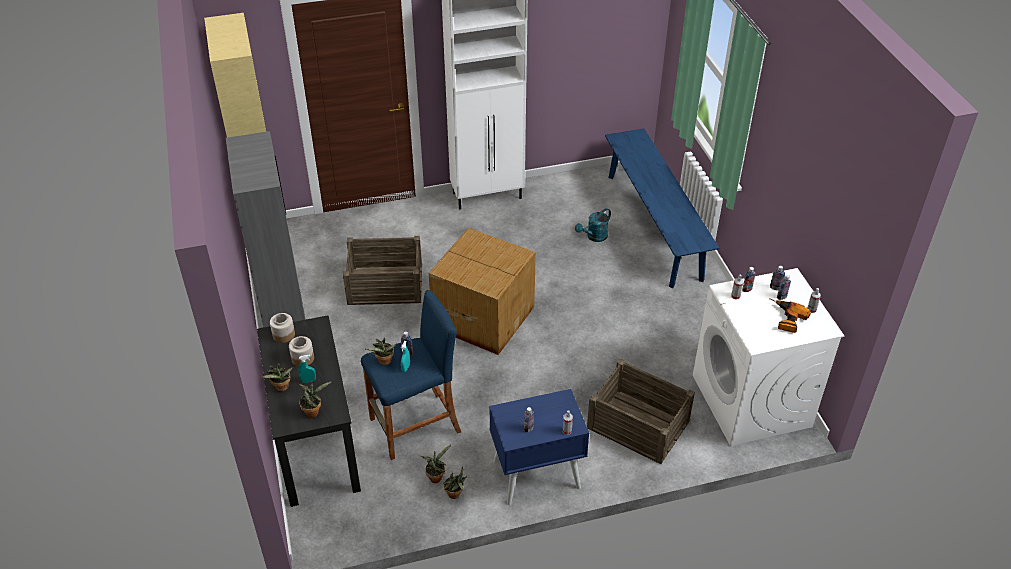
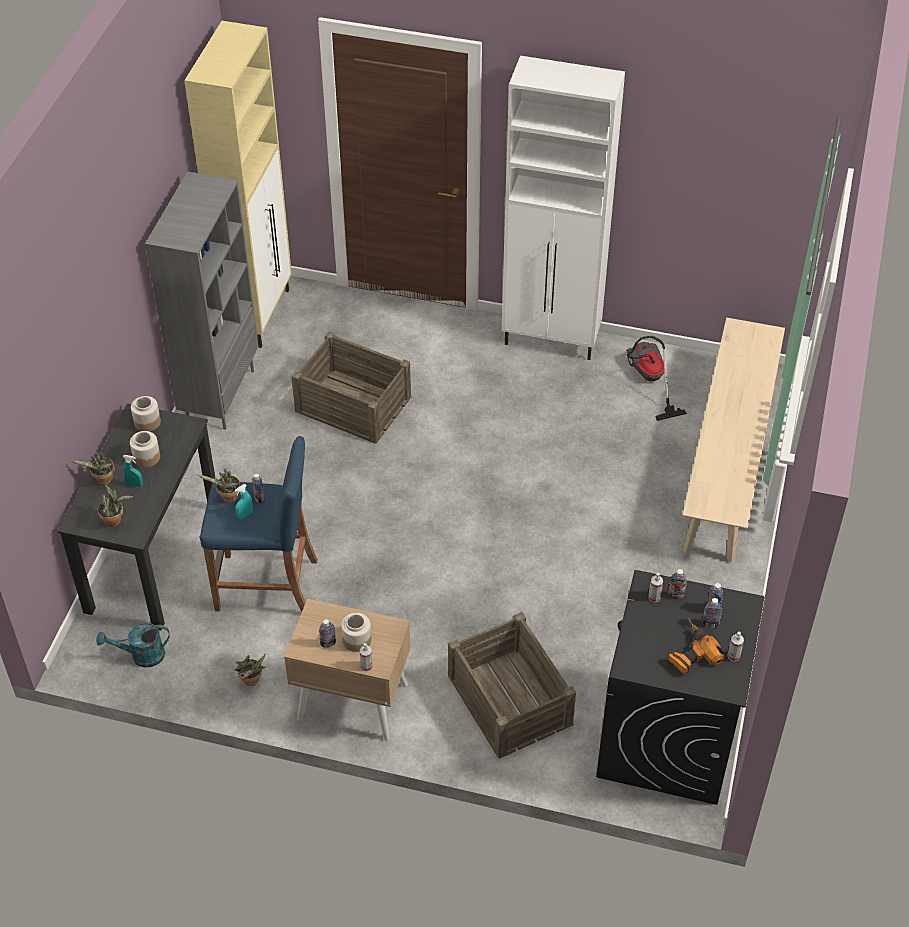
camera: 30 degrees right, 5 degrees up
(436, 476) = (247, 652): potted plant -> none
(483, 316) = (433, 490): cardboard box -> none
(536, 474) = (352, 701): blue nightstand -> beige nightstand
(546, 417) = (357, 640): none -> jar
(567, 197) = (648, 380): none -> vacuum cleaner
(594, 237) = (640, 447): turquoise watering can -> turquoise watering can (141, 656)
(653, 226) = (727, 463): blue bench -> beige bench
(752, 401) = (668, 738): white washing machine -> black washing machine

